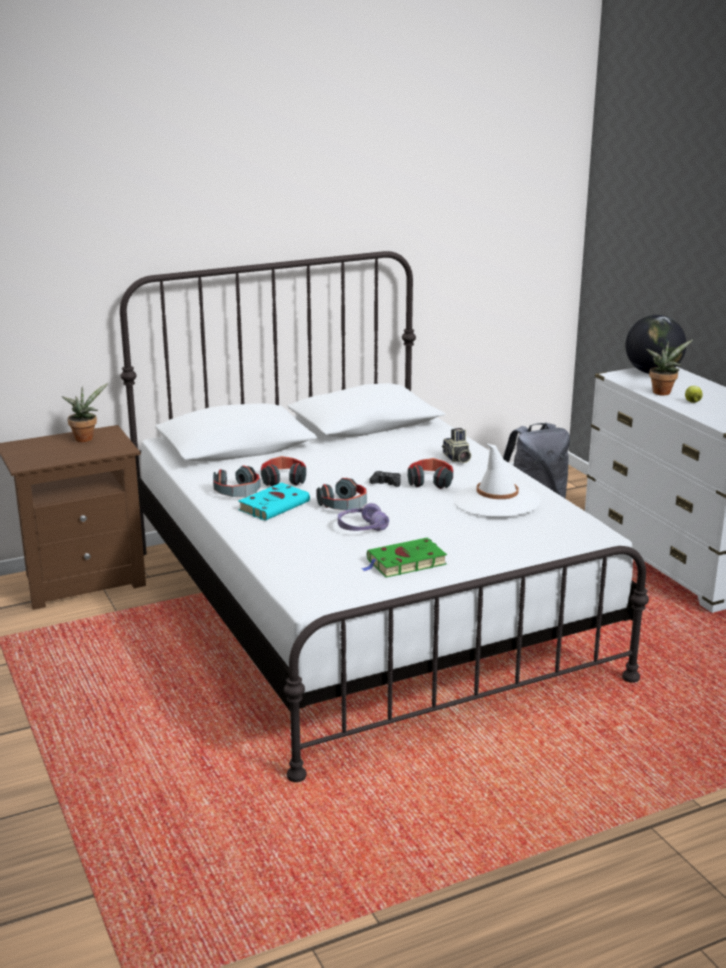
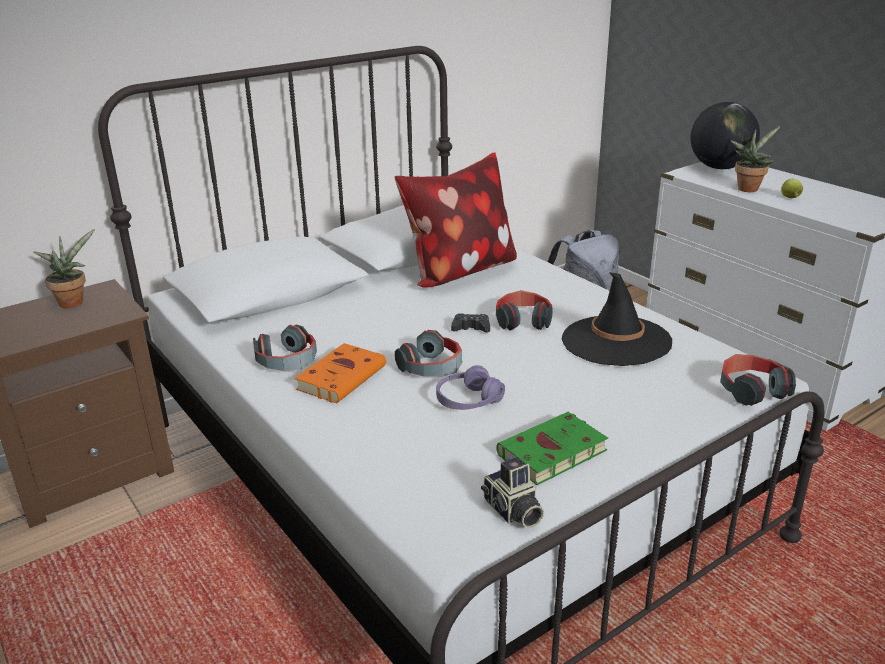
camera: 10 degrees left, 5 degrees up
(275, 505) = (343, 377): turquoise book -> orange book
(283, 479) = (341, 336): headphones -> headphones (751, 390)
(396, 443) = (459, 271): none -> pillow
(456, 458) = (538, 286): camera -> camera (512, 511)
(496, 501) = (616, 341): white hat -> black hat

